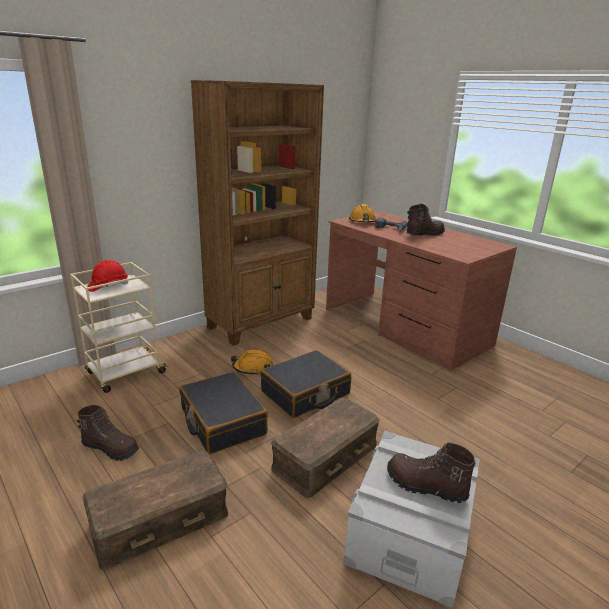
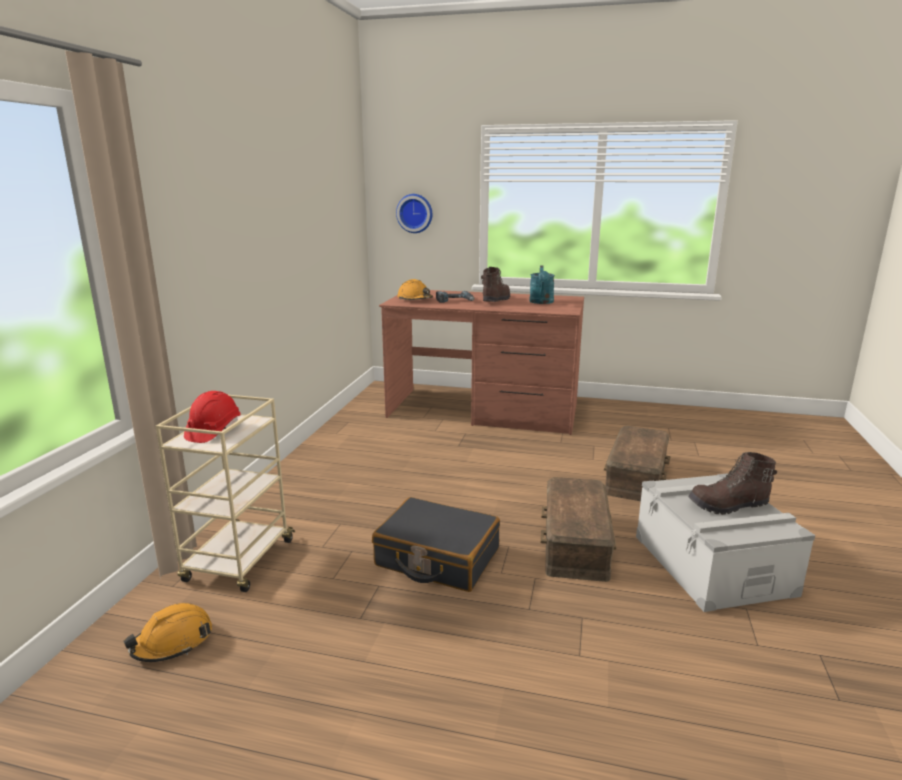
camera: 35 degrees left, 5 degrees down
(111, 448) = (350, 641): brown boot -> none
(160, 518) = (511, 671): brown storage box -> brown storage box (635, 476)
(253, 368) = (392, 497): orange hard hat -> orange hard hat (172, 642)
(262, 323) = (333, 451): brown bookcase -> none
(305, 393) = (479, 499): black suitcase -> none
(399, 147) = (415, 213): none -> wall clock
(460, 244) = (541, 302): none -> turquoise watering can

